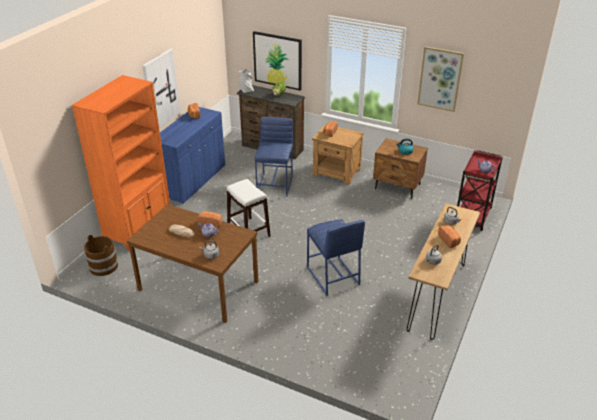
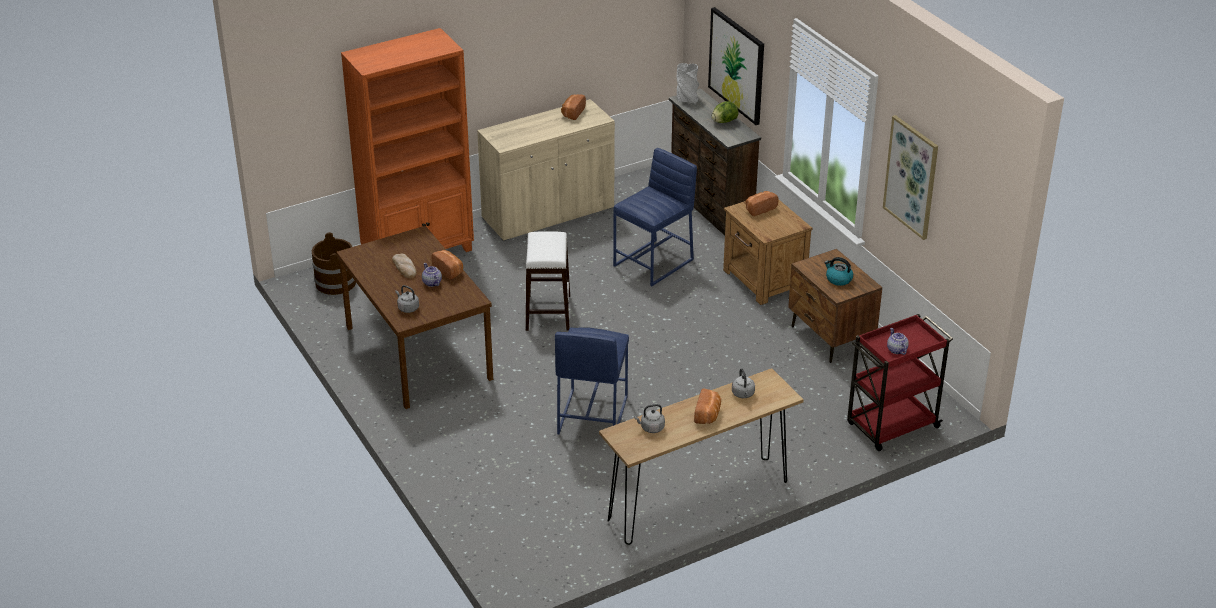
camera: 35 degrees right, 0 degrees up
(160, 89) = (517, 61): picture -> none
(193, 181) = (548, 213): blue cabinet -> beige cabinet

